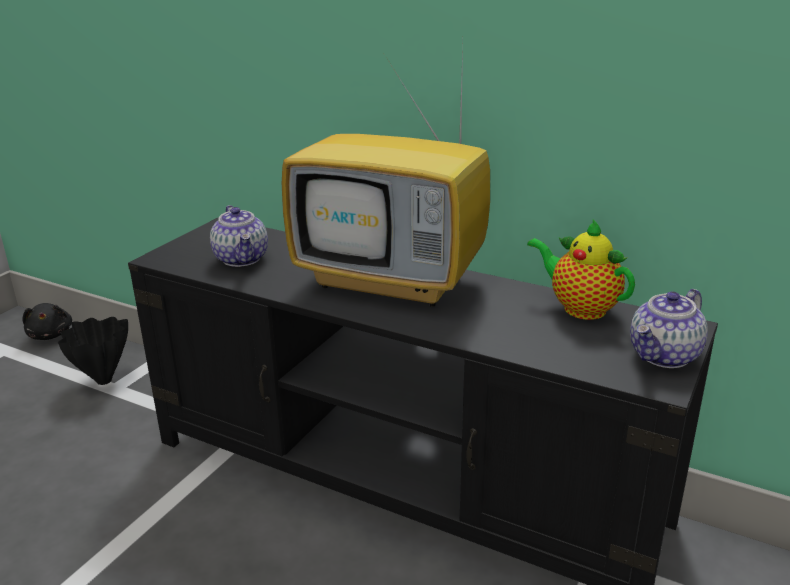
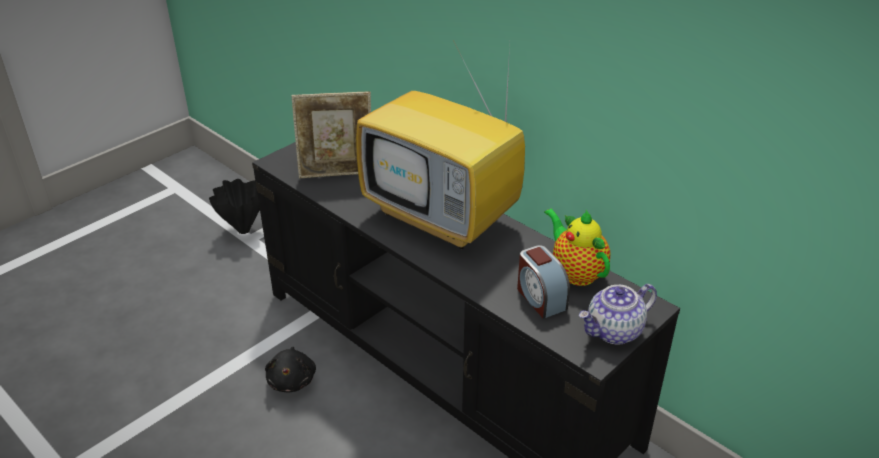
camera: 15 degrees right, 10 degrees up
(51, 334) = (213, 179): black plush toy -> black plush toy (292, 380)
(242, 259) = (337, 173): teapot -> picture frame
(557, 338) = (540, 298): none -> alarm clock

